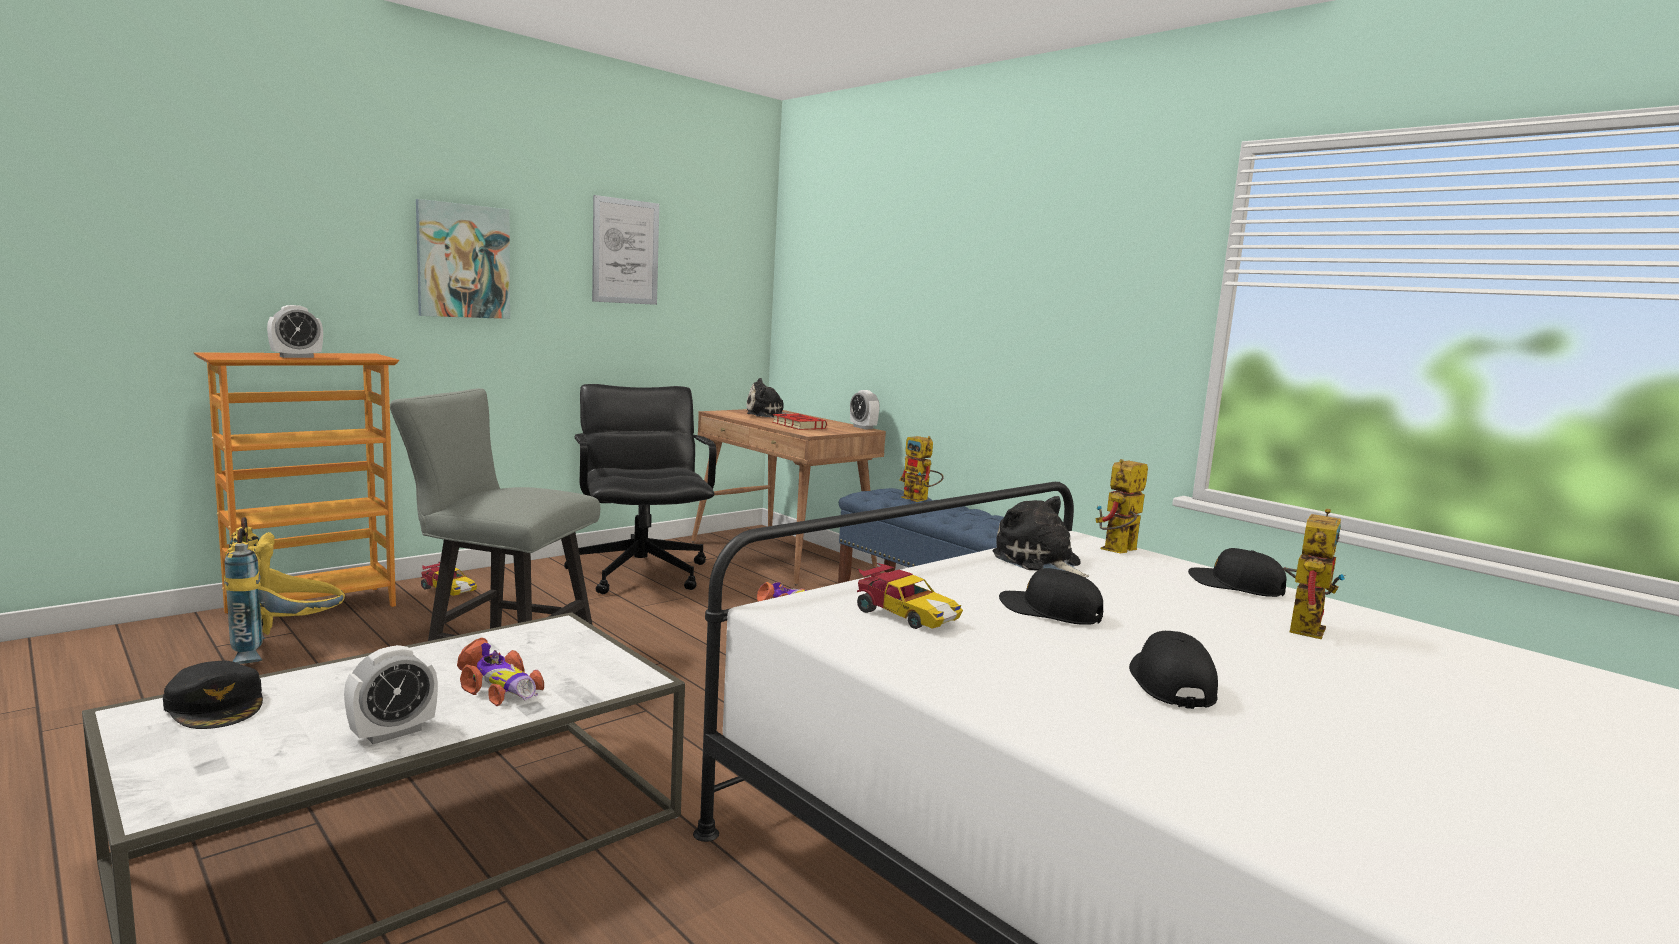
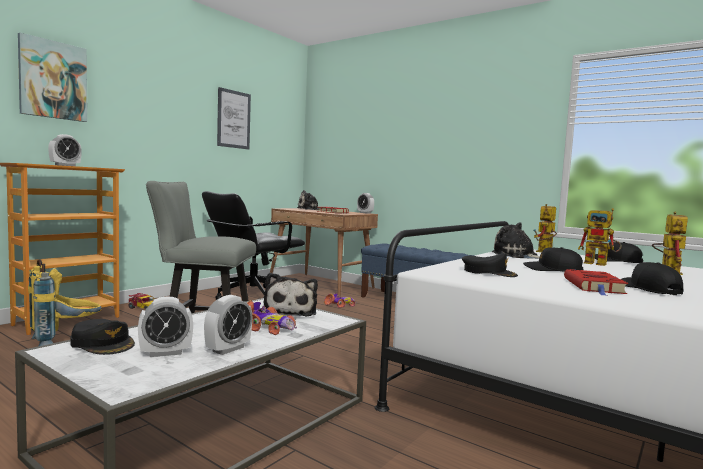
camera: 10 degrees left, 5 degrees down
(291, 733) = (165, 353): none -> alarm clock
(463, 261) = (151, 118): picture -> picture (53, 80)
(572, 652) = (290, 311): none -> plush toy
(641, 573) = (251, 296): black office chair -> black office chair turned 105 degrees counterclockwise
(904, 615) = (488, 272): toy car -> black cap
(920, 499) = (405, 246): toy robot -> toy robot (601, 264)
(1061, 670) = (594, 286): none -> red book

